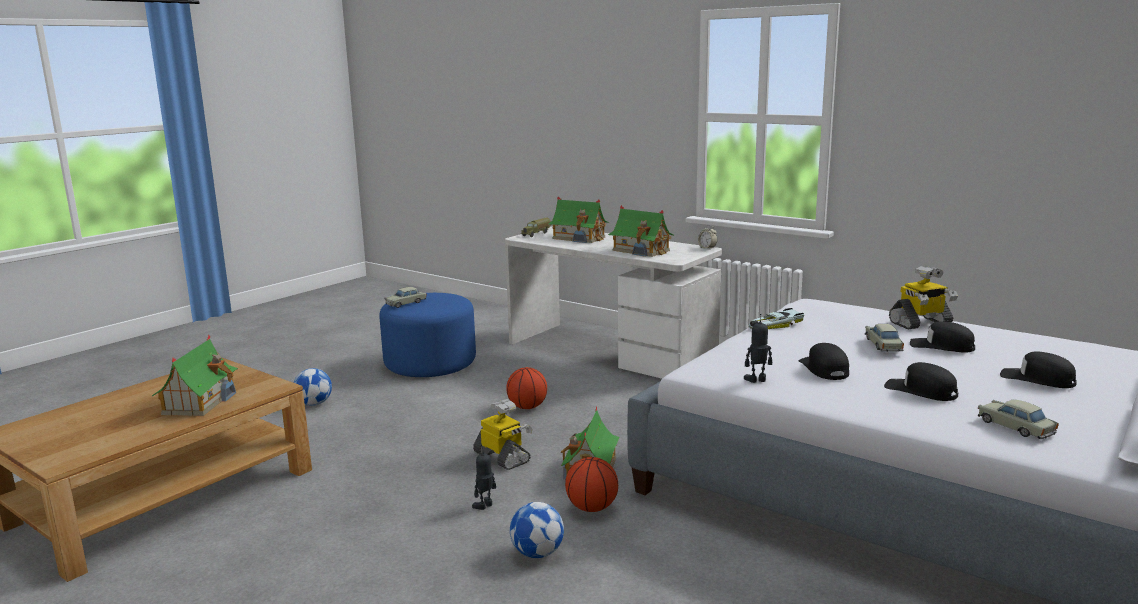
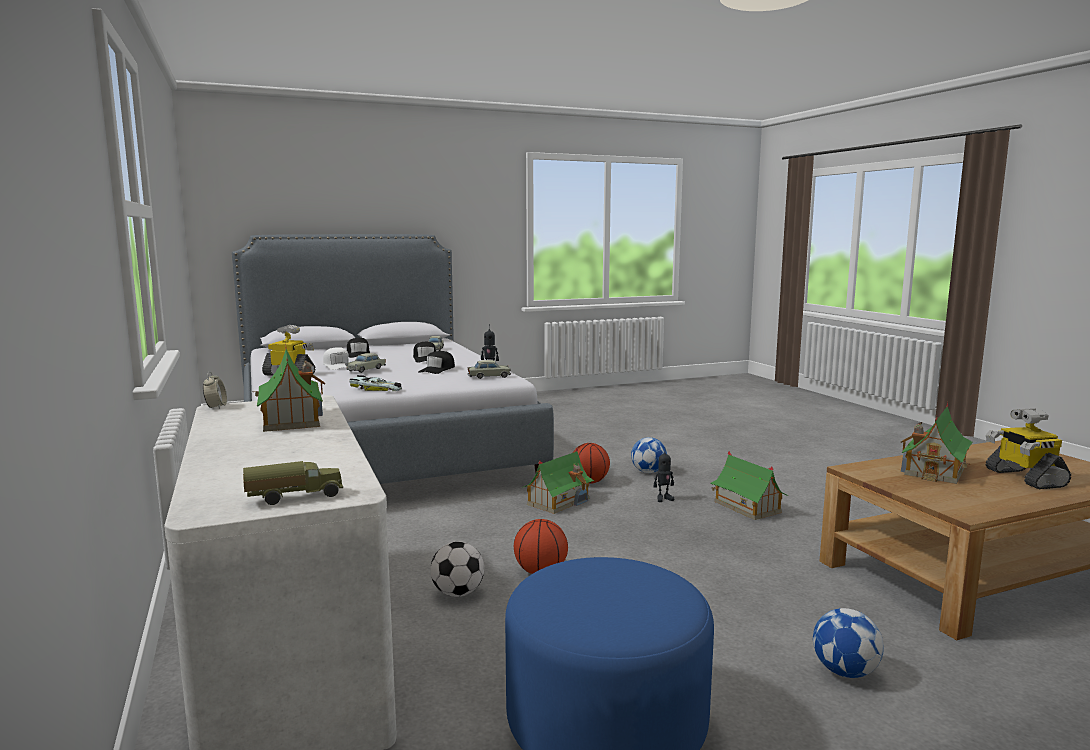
camera: 150 degrees left, 5 degrees down
(406, 303) = (653, 595): beige toy car -> beige toy car (489, 376)
(503, 457) = (620, 526): toy robot -> toy robot (1023, 478)
(562, 385) = (458, 593): none -> football
(579, 238) = (268, 464): toy house -> toy house (746, 506)
(941, 346) = (338, 366): black cap -> white cap

